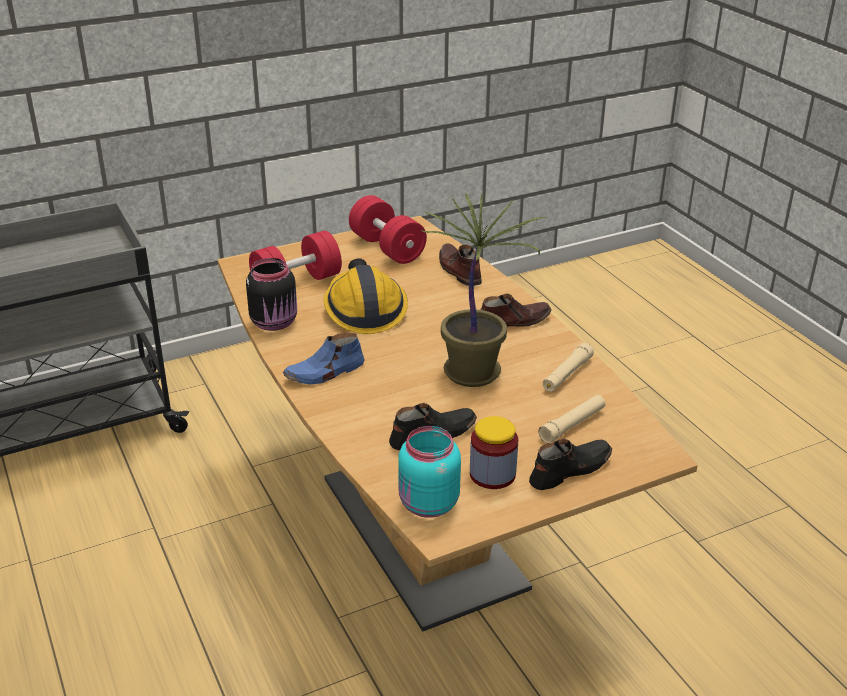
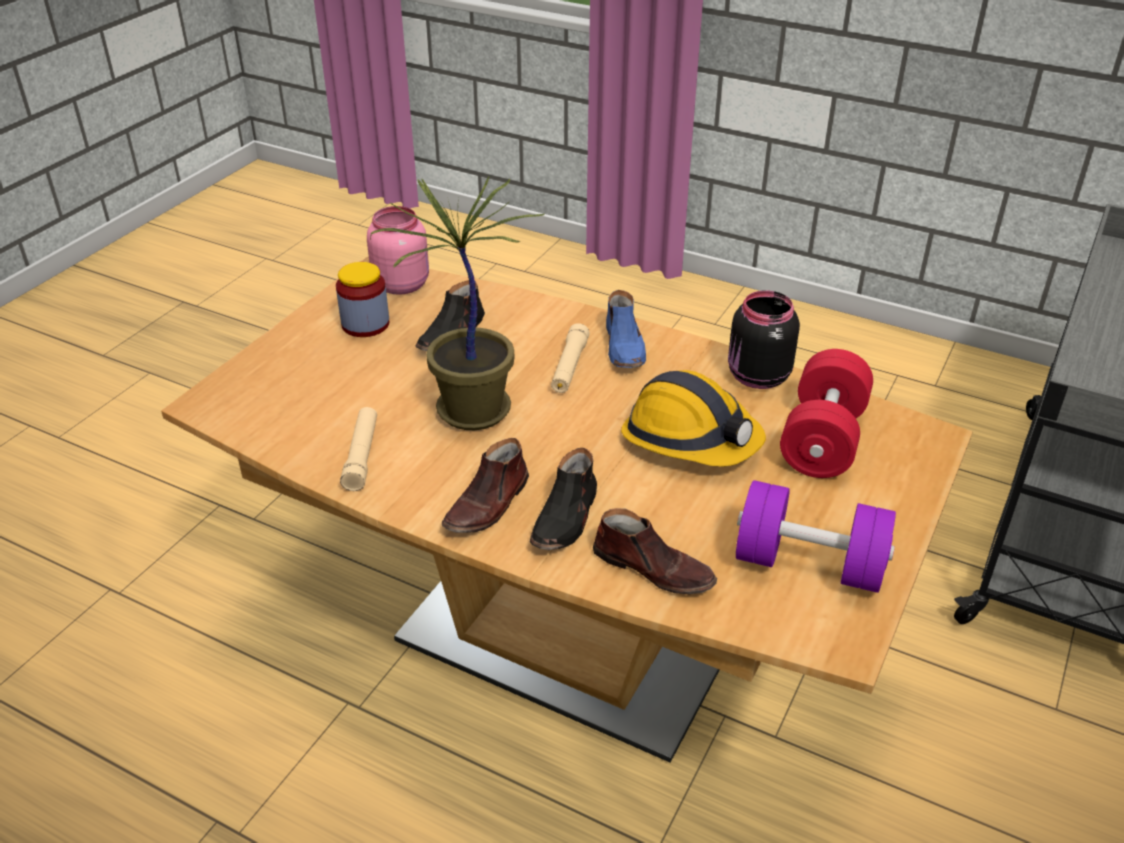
camera: 145 degrees right, 5 degrees up
(325, 372) = (624, 348): blue shoe -> blue shoe turned 150 degrees clockwise
(387, 248) = (808, 564): red dumbbell -> purple dumbbell
(427, 504) = (402, 284): turquoise jar -> pink jar
(569, 470) = (295, 354): black shoe -> black shoe (566, 518)
(572, 425) = (317, 398): beige flashlight -> beige flashlight (569, 367)

